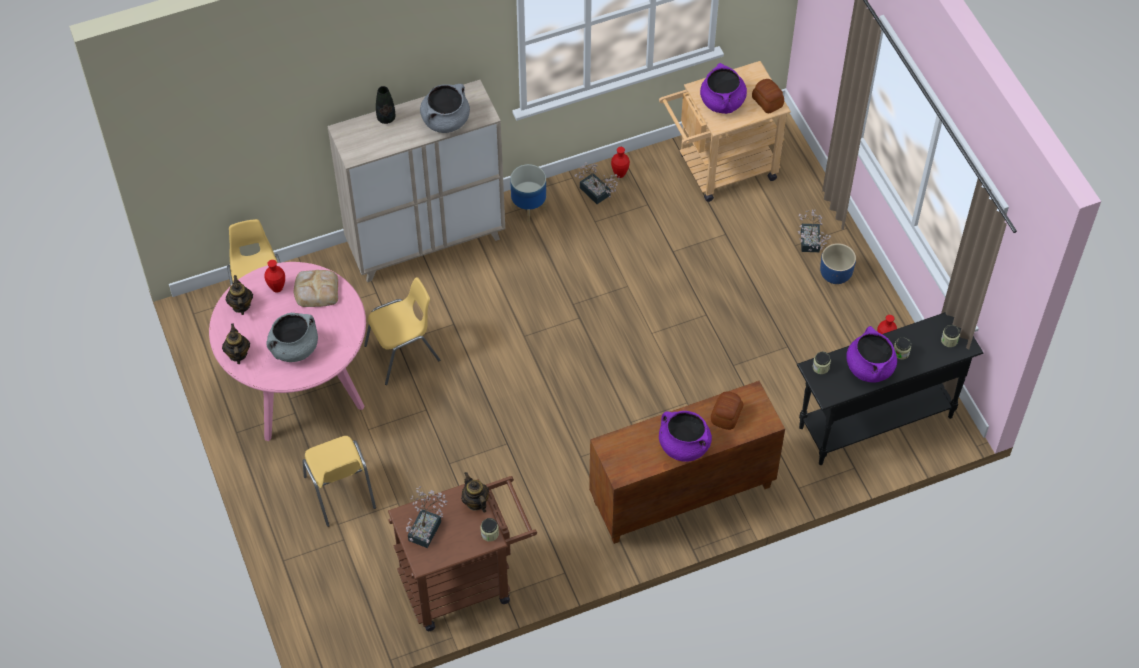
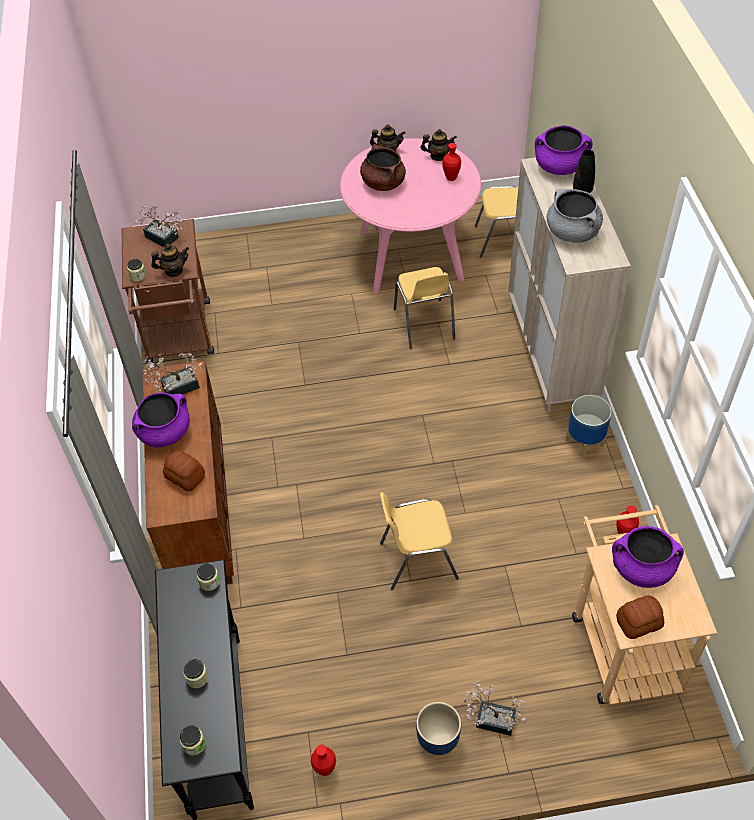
camera: 105 degrees right, 5 degrees down
(294, 348) = (383, 183): grey cooking pot -> brown cooking pot
(316, 290) = (443, 200): bread -> none
(340, 493) = (294, 271): yellow chair -> yellow chair (417, 560)
(597, 194) = (597, 507): potted plant -> potted plant (176, 388)
(869, 367) = (190, 635): purple cooking pot -> purple cooking pot (560, 167)

